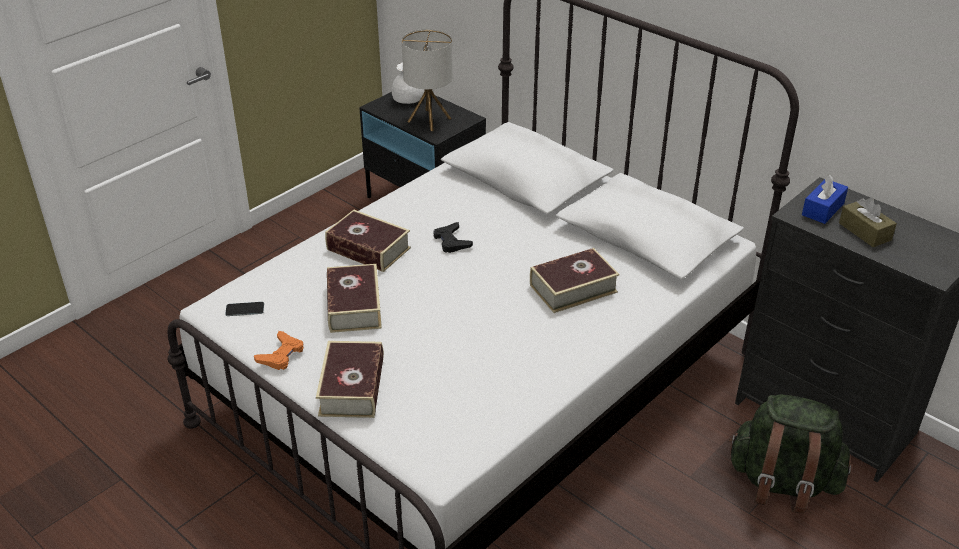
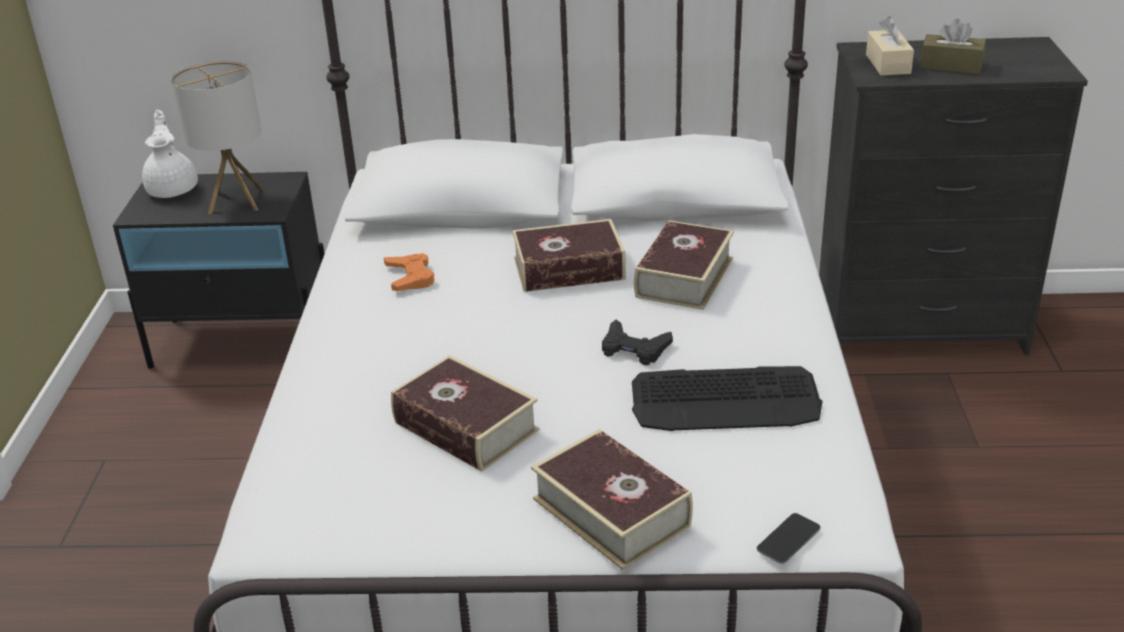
camera: 40 degrees left, 5 degrees down
(245, 309) = (317, 513): phone -> phone (788, 539)
(281, 355) = (460, 533): orange game controller -> orange game controller (410, 277)
(368, 249) = (384, 358): book -> book (569, 269)
(451, 241) = (477, 300): black game controller -> black game controller (634, 349)
(486, 369) = (726, 401): none -> keyboard
(782, 483) = (966, 402): green backpack -> none
(823, 209) = (888, 64): blue tissue box -> beige tissue box

